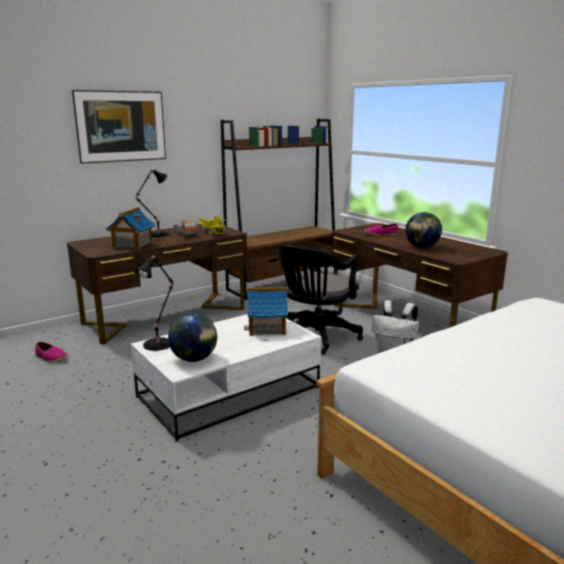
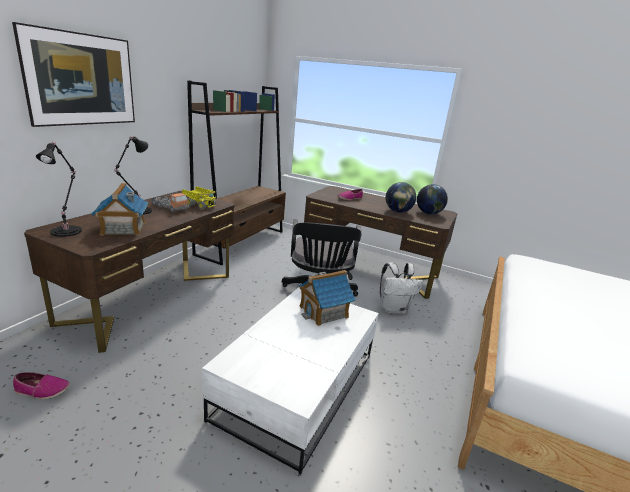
camera: 30 degrees left, 5 degrees up
(159, 343) = (237, 359): black table lamp -> black table lamp (68, 230)
(194, 359) = (298, 375): globe -> globe (428, 213)

